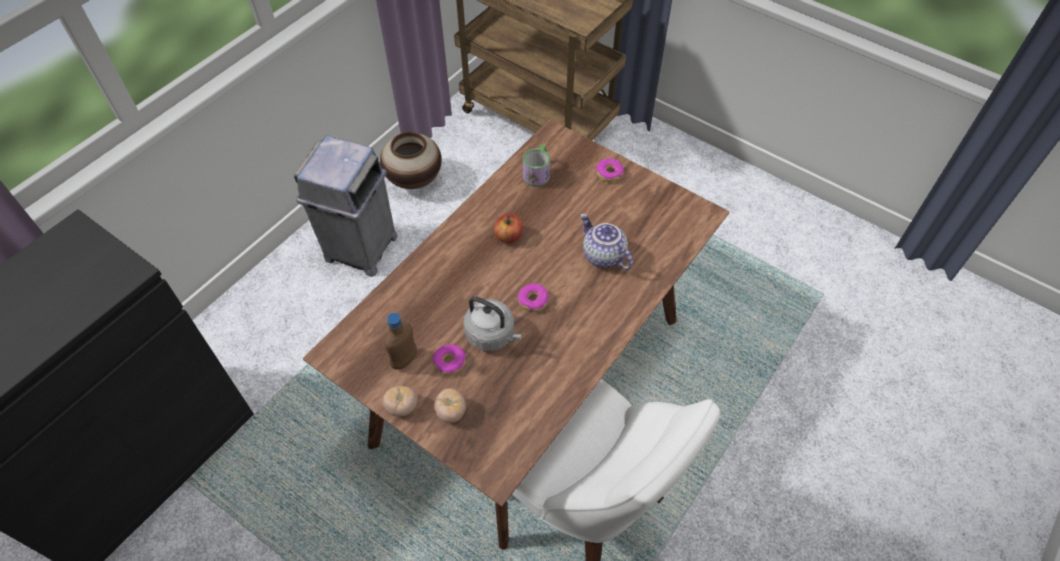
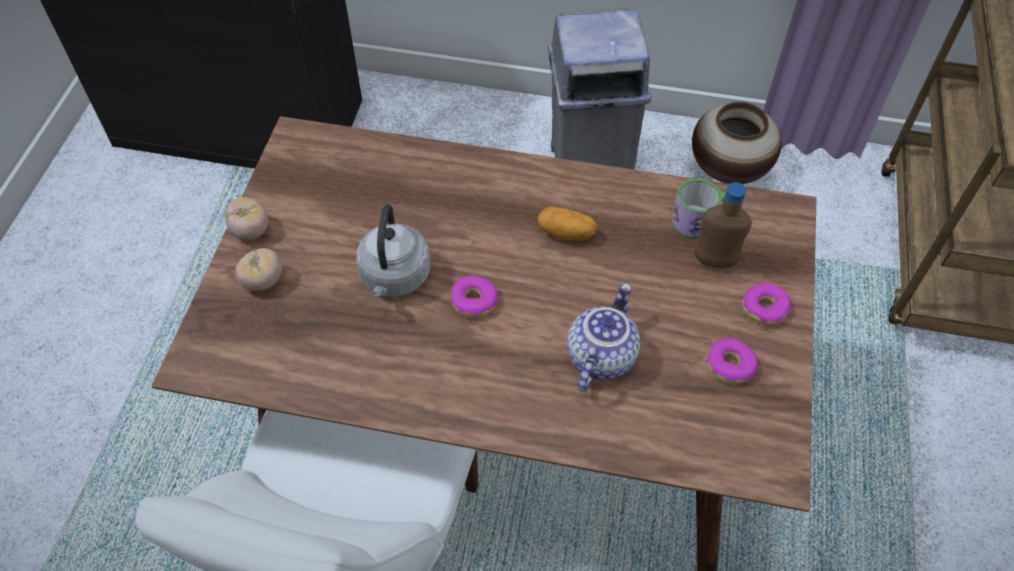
camera: 65 degrees right, 0 degrees up
(404, 360) = (317, 205): brown bottle -> brown bottle (714, 261)
(450, 362) = (334, 250): donut -> donut (730, 366)
(509, 236) = (566, 233): apple -> potato

